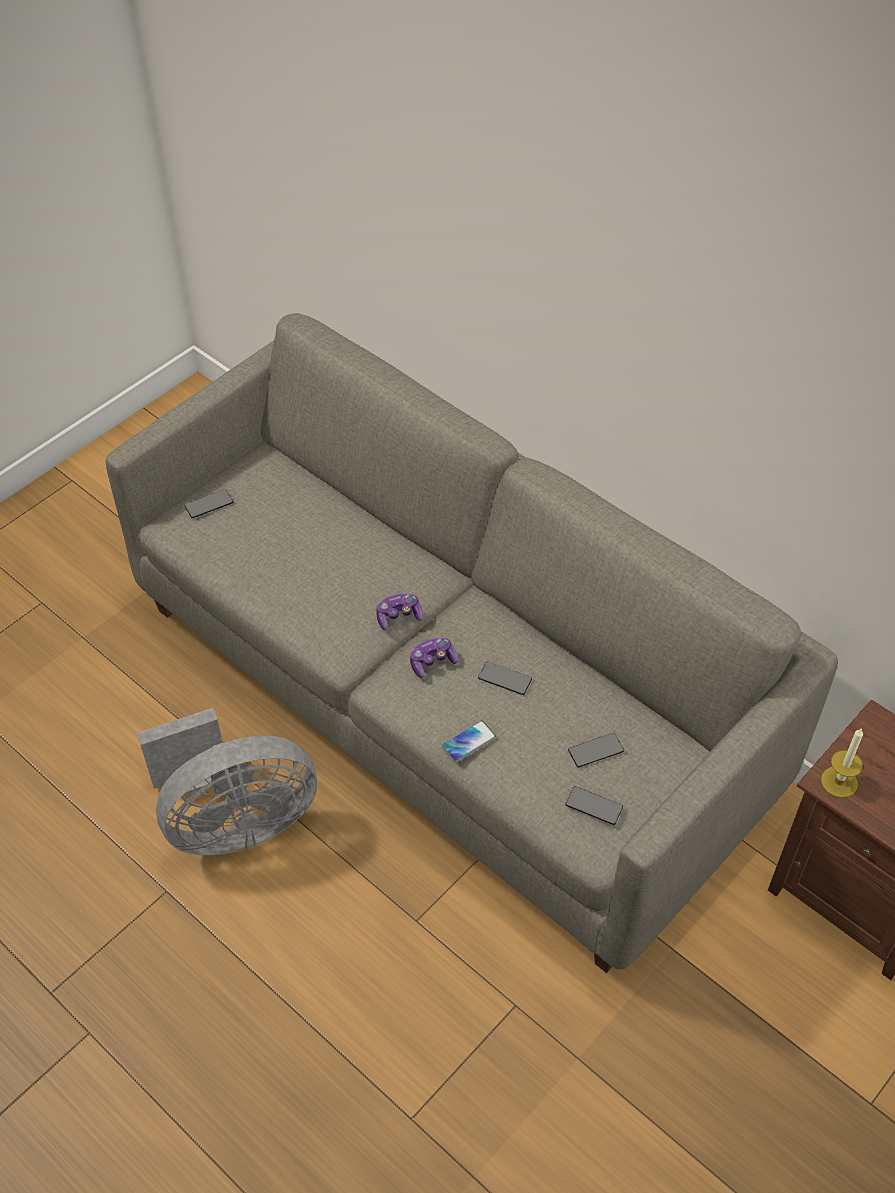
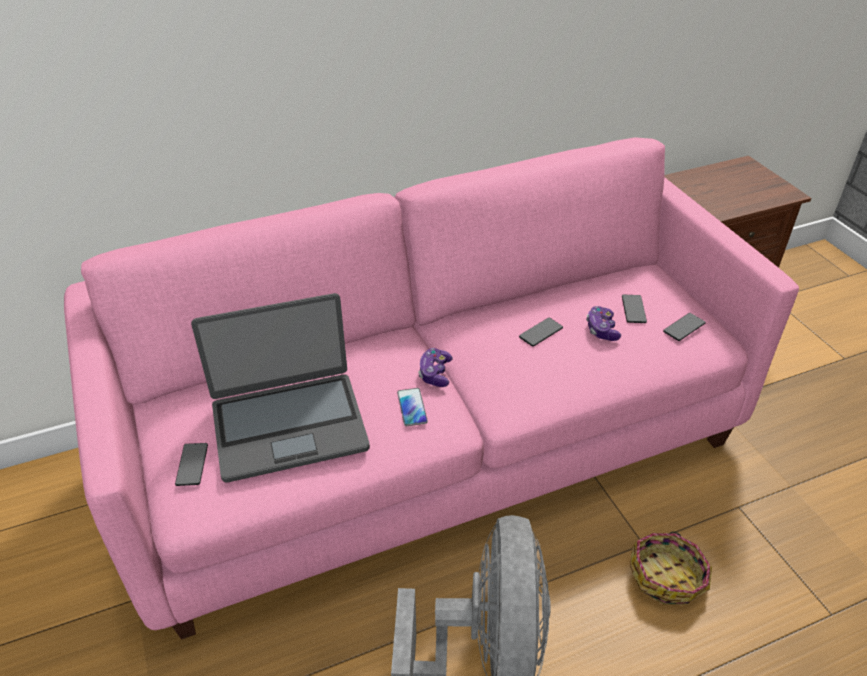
camera: 65 degrees left, 10 degrees down
(279, 542) = (289, 425): none -> laptop
(386, 951) = (667, 576): none -> basket
(432, 662) = (499, 368): game controller -> game controller (601, 330)
(449, 697) = (434, 445): grey sofa -> pink sofa
(468, 742) = (595, 373): phone -> phone (412, 407)
(839, 782) = (718, 208): candle -> none

